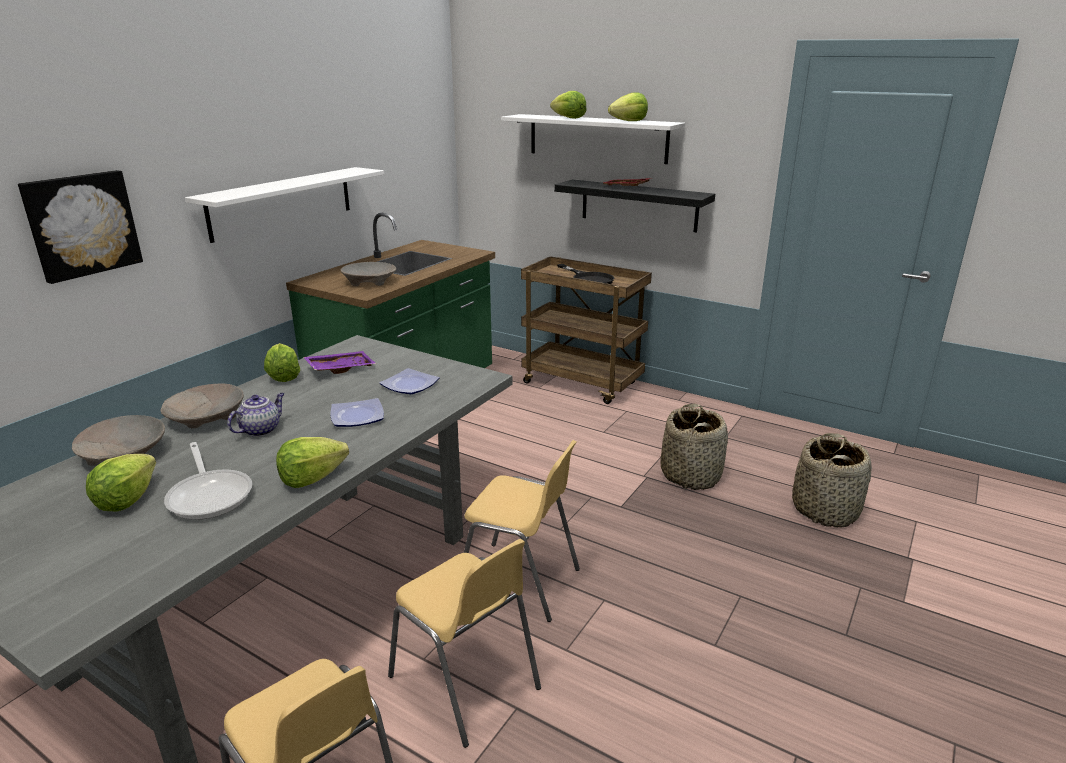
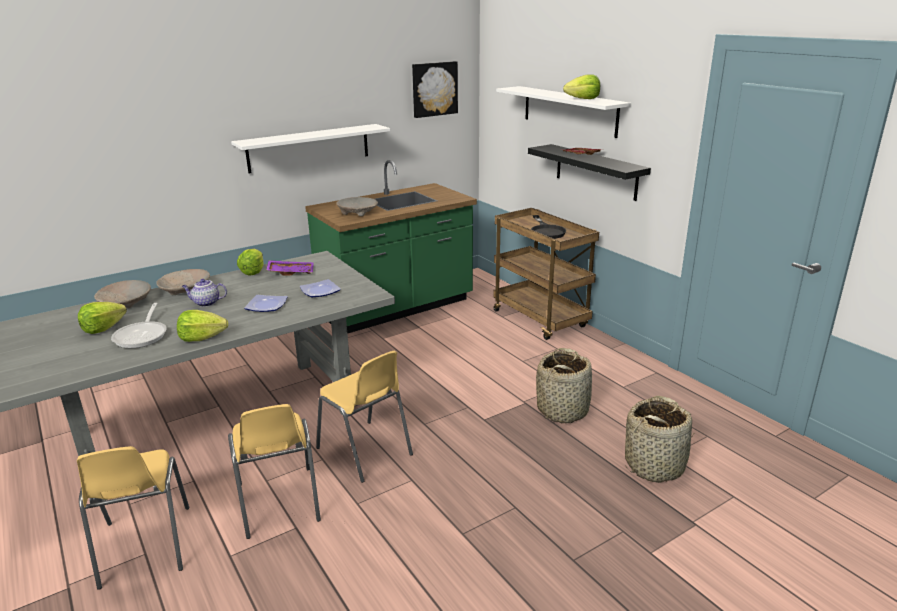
camera: 25 degrees right, 0 degrees up
(82, 225) = (157, 156): picture -> picture (434, 89)
(261, 429) = (206, 303): teapot -> teapot turned 150 degrees counterclockwise
(568, 118) = (544, 92): lettuce -> none

